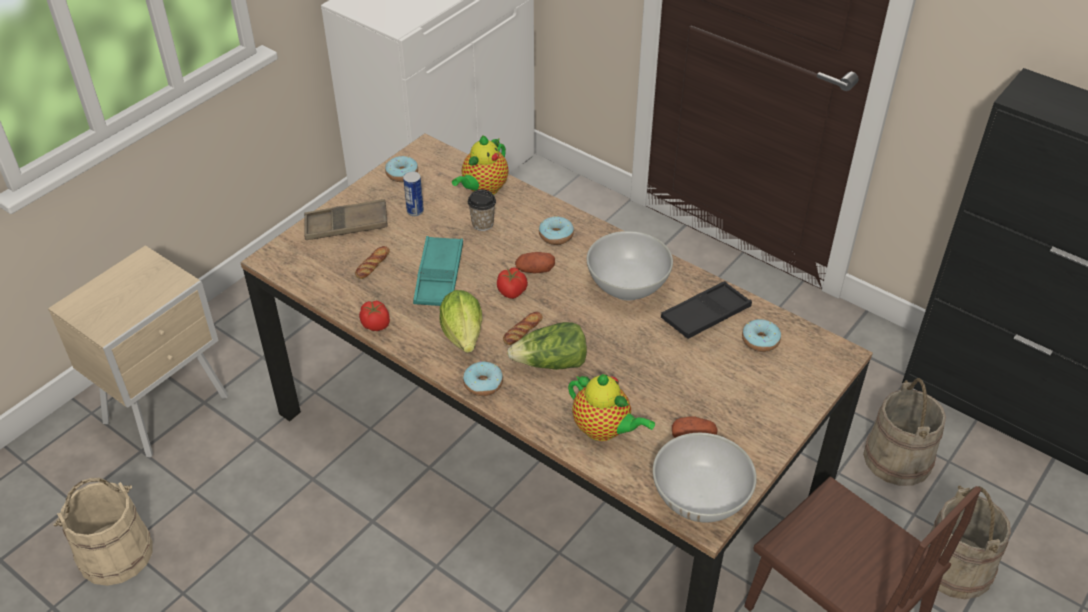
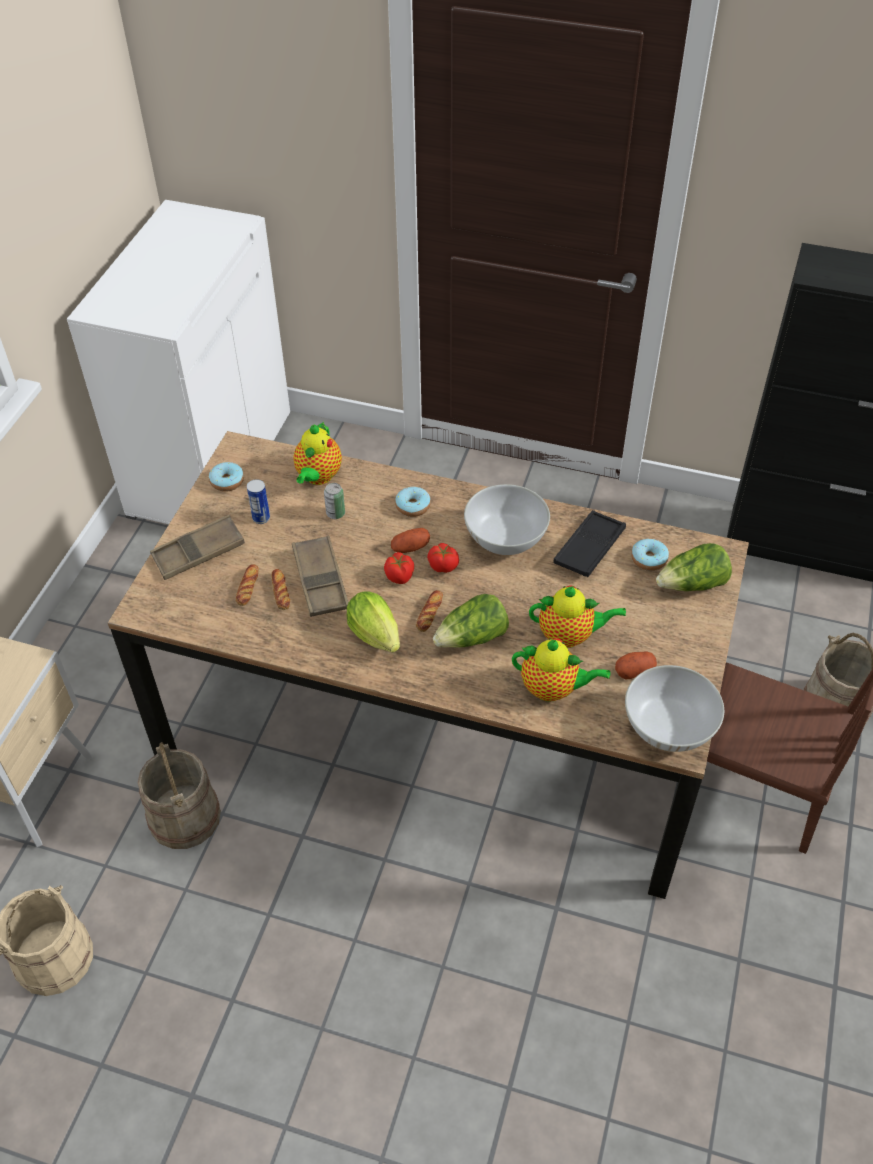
camera: 20 degrees left, 5 degrees up
(376, 325) = (283, 649): tomato -> tomato (443, 566)
(399, 276) = (280, 592): none -> bread
(439, 276) = (320, 580): turquoise tray -> brown tray
(482, 224) = (335, 513): cup -> can
(483, 384) = (419, 678): donut -> none
(645, 387) = (569, 635): none -> teapot
(793, 375) = (692, 584): none -> lettuce
(898, 458) = (749, 622): beige bucket -> beige bucket (185, 816)

